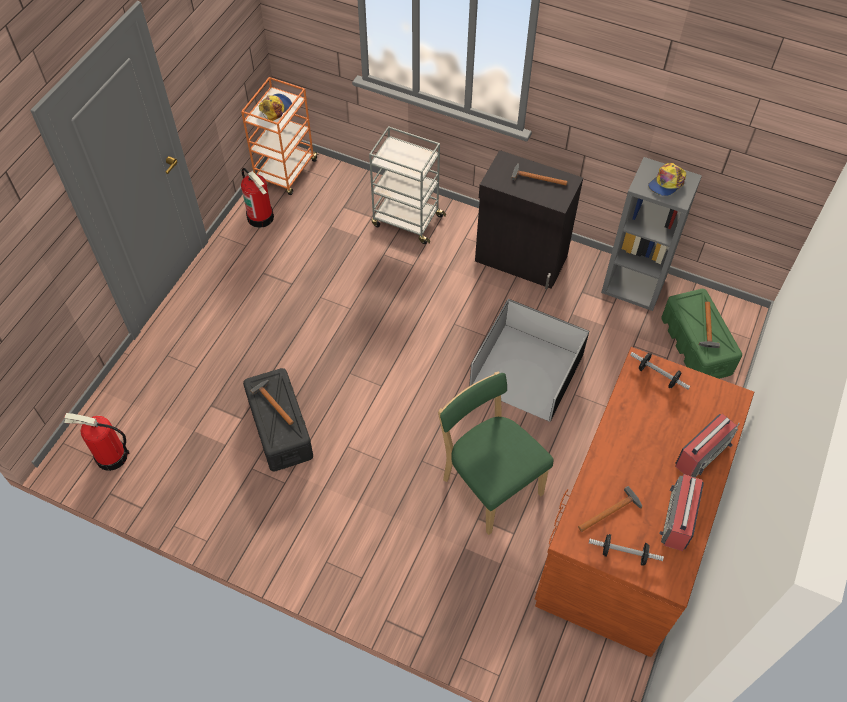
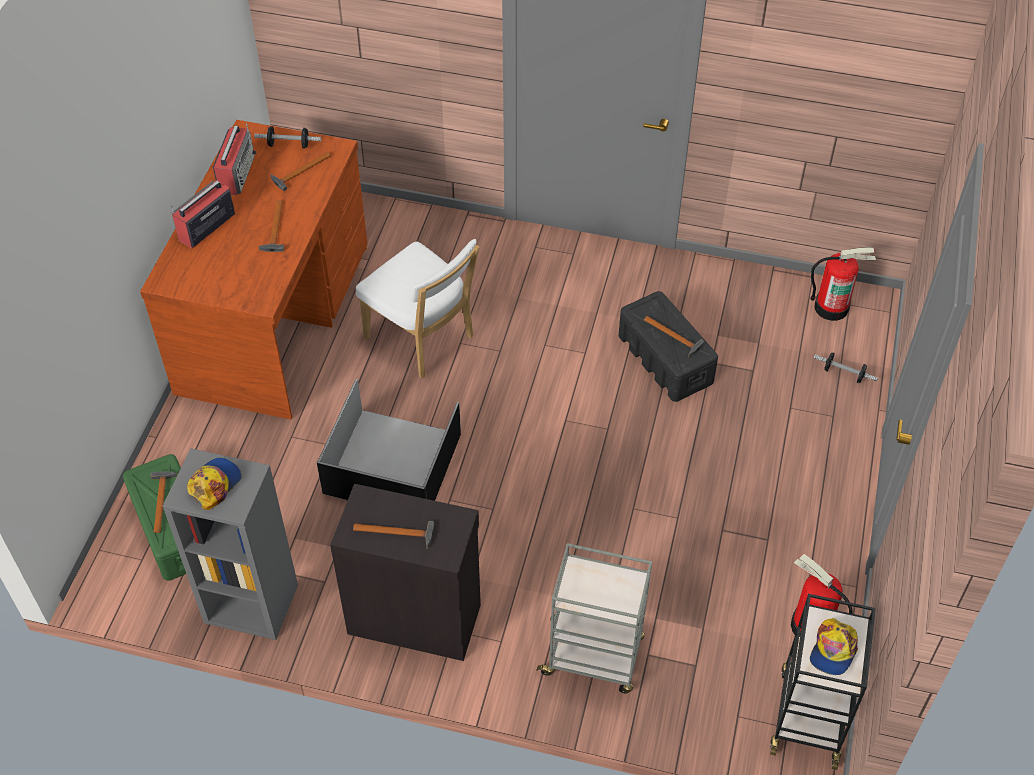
camera: 170 degrees right, 5 degrees down
(286, 172) = (808, 715): orange cart -> black cart
(489, 483) = (423, 340): green chair -> white chair
(634, 440) = (275, 230): none -> hammer
(657, 376) = (245, 291): dumbbell -> dumbbell (843, 374)

